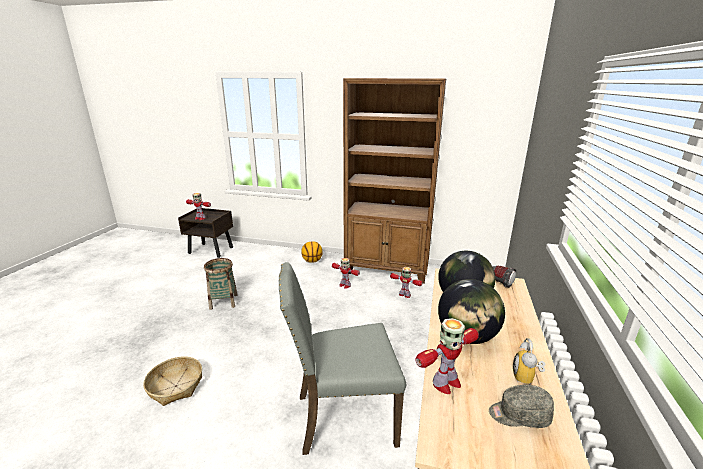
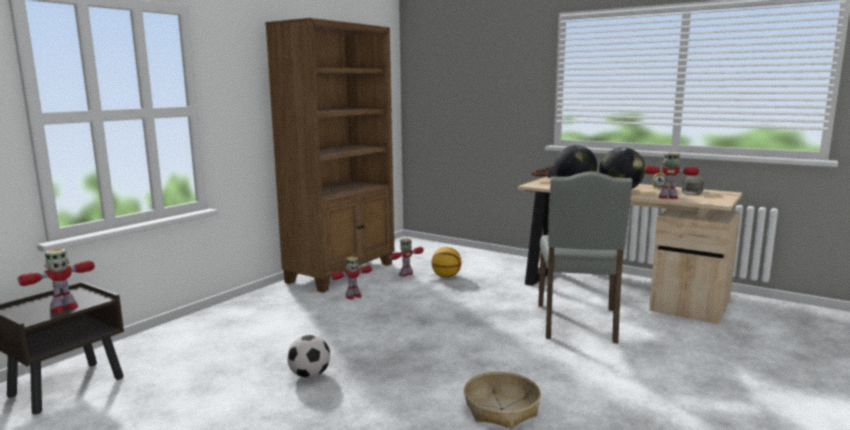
camera: 70 degrees left, 10 degrees down
(223, 301) = (309, 375): basket -> football
(312, 261) = (259, 306): basketball -> basketball (446, 276)
(445, 383) = (668, 198): toy robot -> toy robot turned 60 degrees counterclockwise

